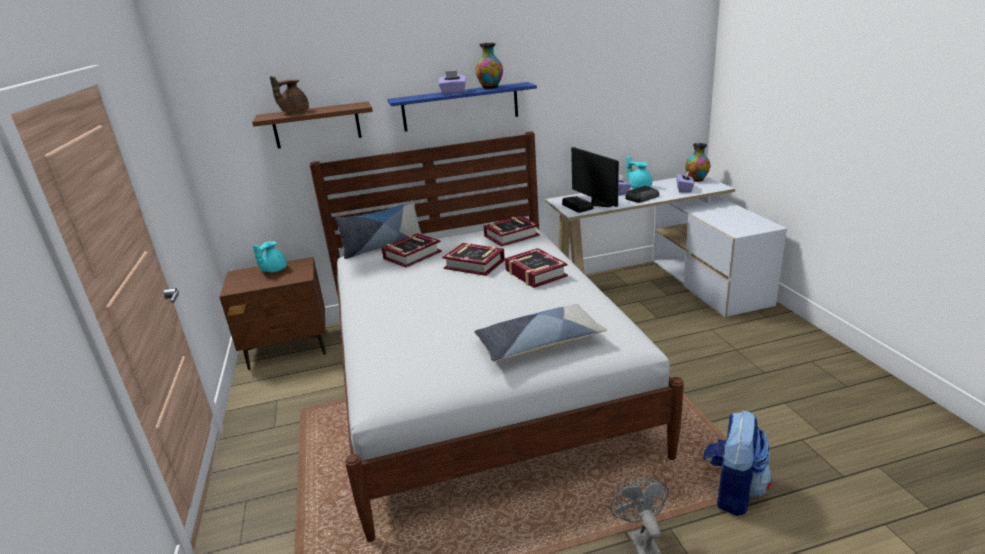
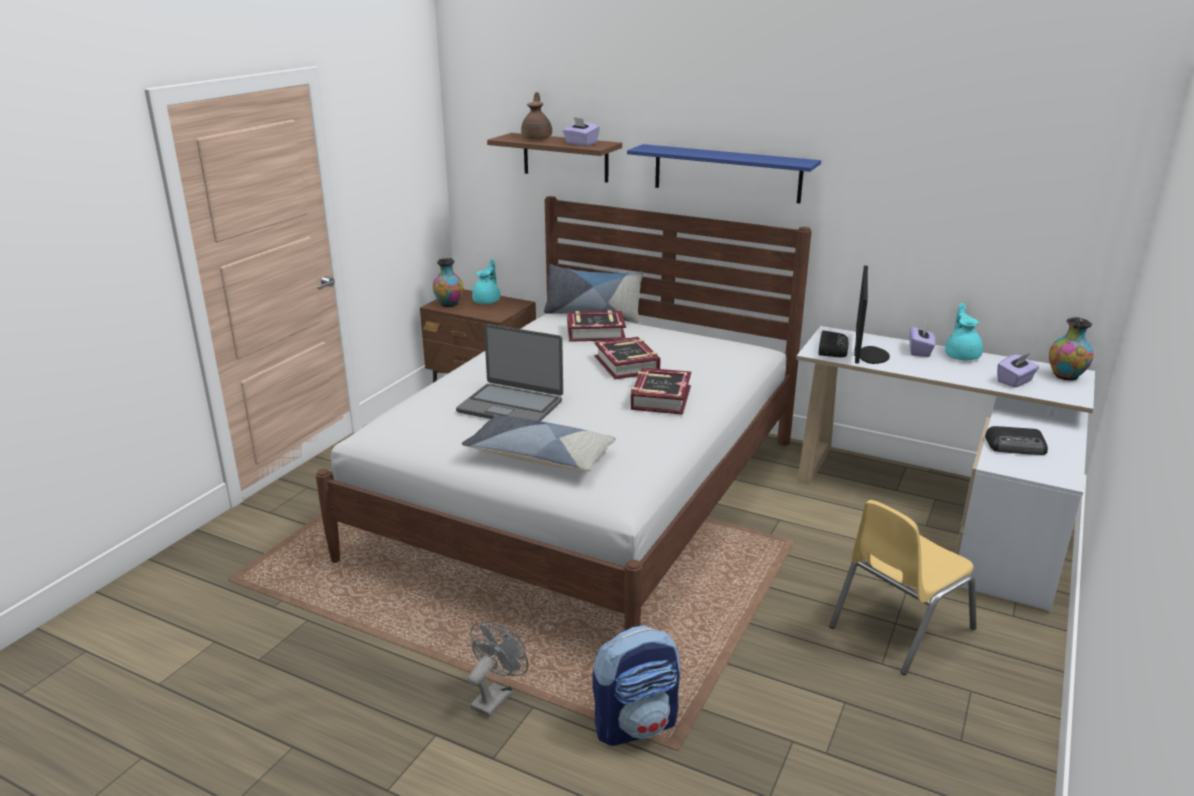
camera: 40 degrees right, 0 degrees up
(273, 270) = (487, 301): turquoise teapot -> turquoise teapot turned 135 degrees clockwise
(294, 112) = (537, 138): brown teapot -> brown teapot turned 105 degrees clockwise
(453, 92) = (710, 153): purple tissue box -> purple tissue box (580, 144)
(454, 323) = (511, 406): none -> laptop
(490, 87) = (760, 157): vase -> vase (449, 304)
(511, 236) = (718, 352): book -> none
(642, 197) = (935, 369): radio -> radio (1016, 446)
(740, 350) = (899, 627): none -> yellow chair

